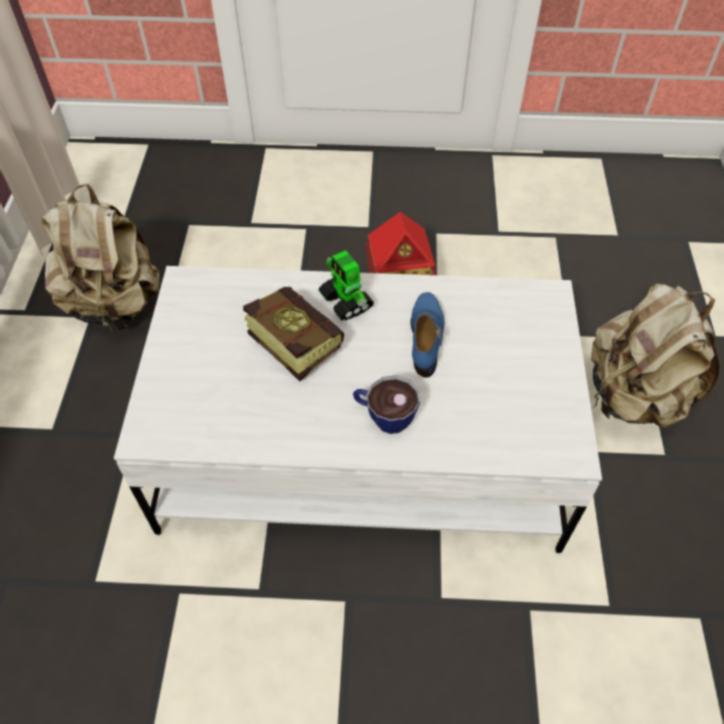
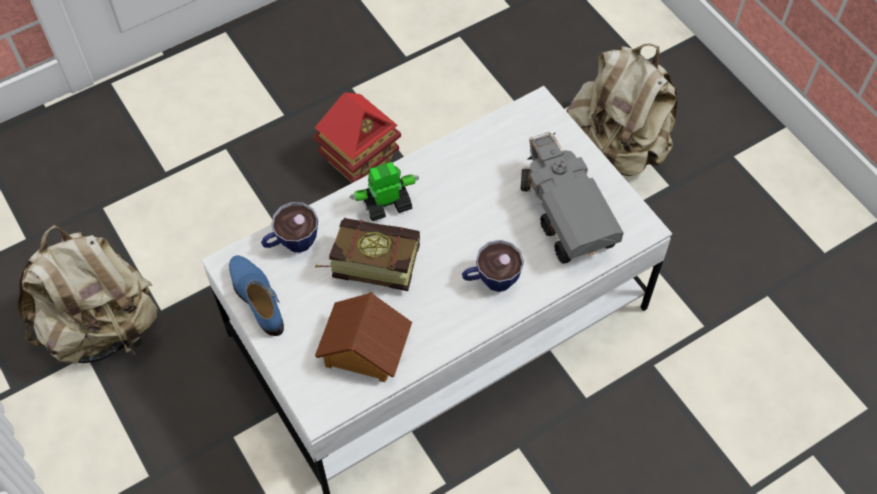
camera: 35 degrees left, 5 degrees up
(223, 409) = (363, 349): none -> toy house
(243, 291) = (291, 243): none -> cup
(346, 302) = (385, 204): toy robot -> toy robot turned 135 degrees clockwise
(426, 337) = (472, 197): blue shoe -> blue shoe (257, 298)
(501, 399) = (564, 215): none -> toy truck

